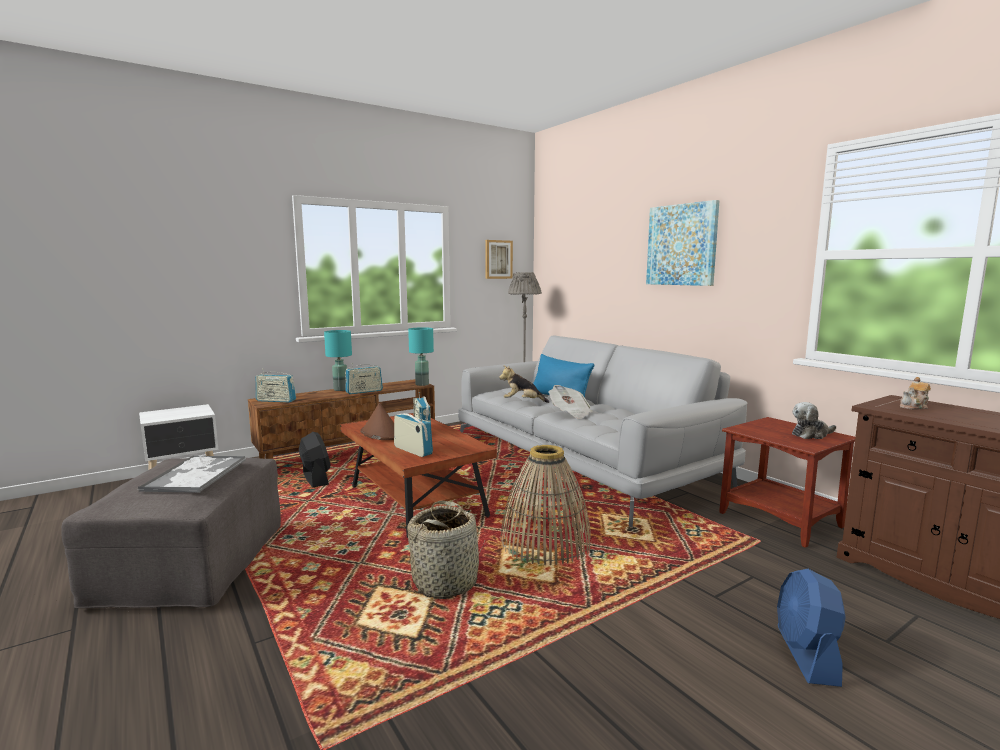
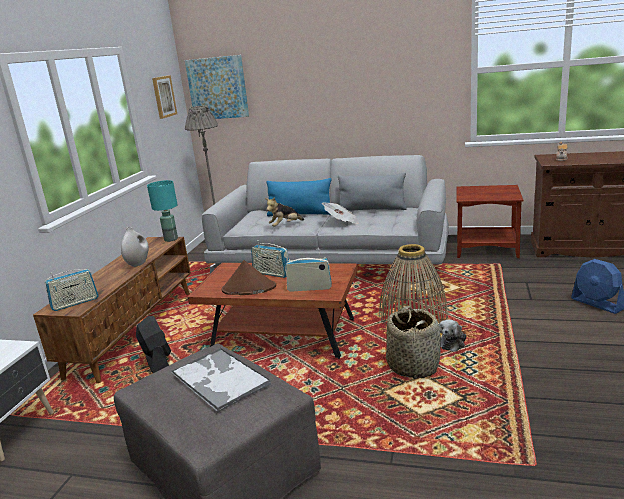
camera: 40 degrees left, 10 degrees up
(315, 478) = (158, 362): black fan -> black fan turned 45 degrees clockwise
(341, 389) = (107, 270): turquoise table lamp -> none
(364, 391) = (138, 263): radio -> white vase
(628, 412) = (372, 209): none -> grey pillow
(681, 245) = (360, 68): picture -> picture (217, 88)
(811, 434) = (499, 190): plush toy -> plush toy (452, 342)

